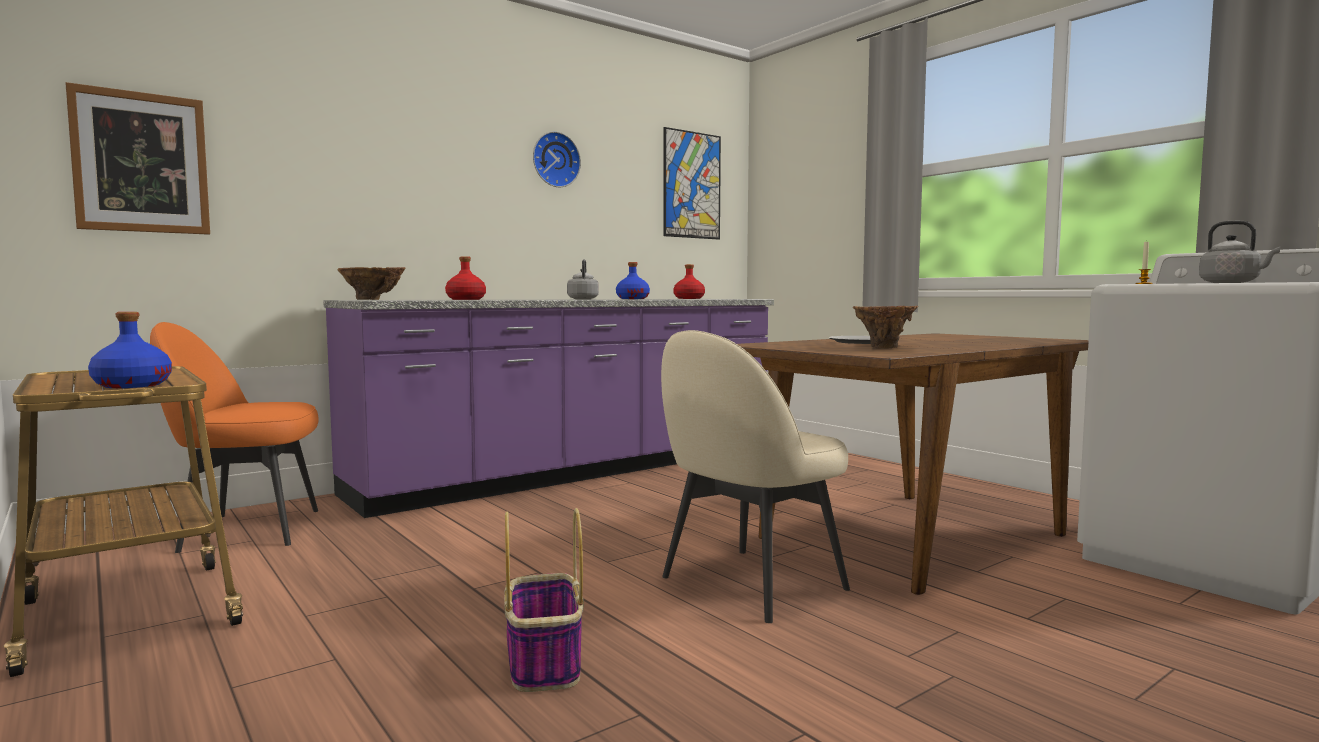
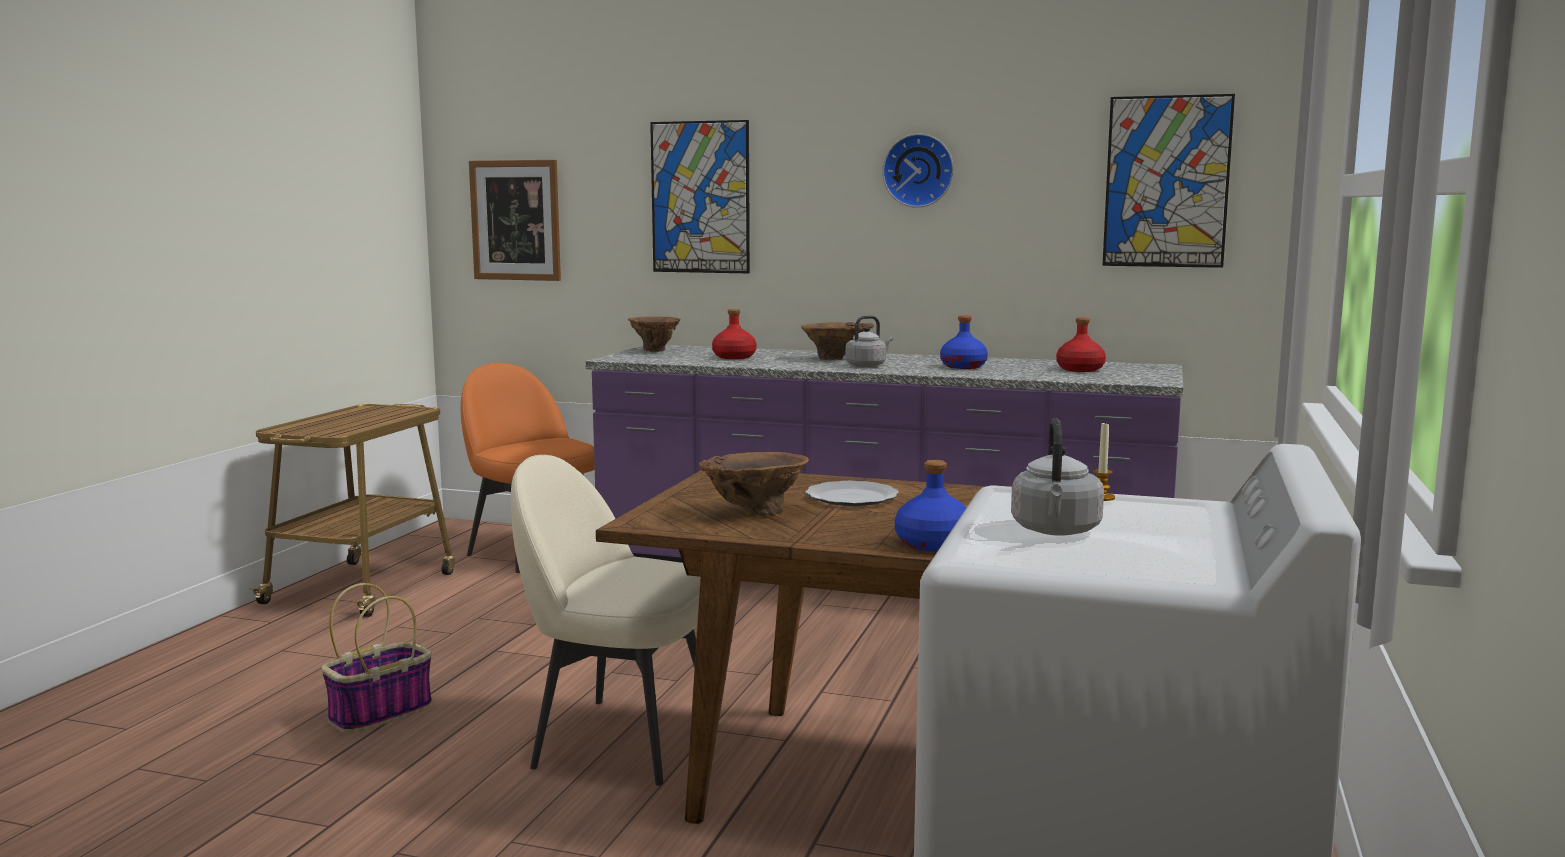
camera: 55 degrees right, 5 degrees up
(131, 385) = (326, 430): blue bottle -> blue bottle (932, 544)
(375, 161) = (700, 197): none -> picture
(539, 299) = (837, 359): none -> brown vase

